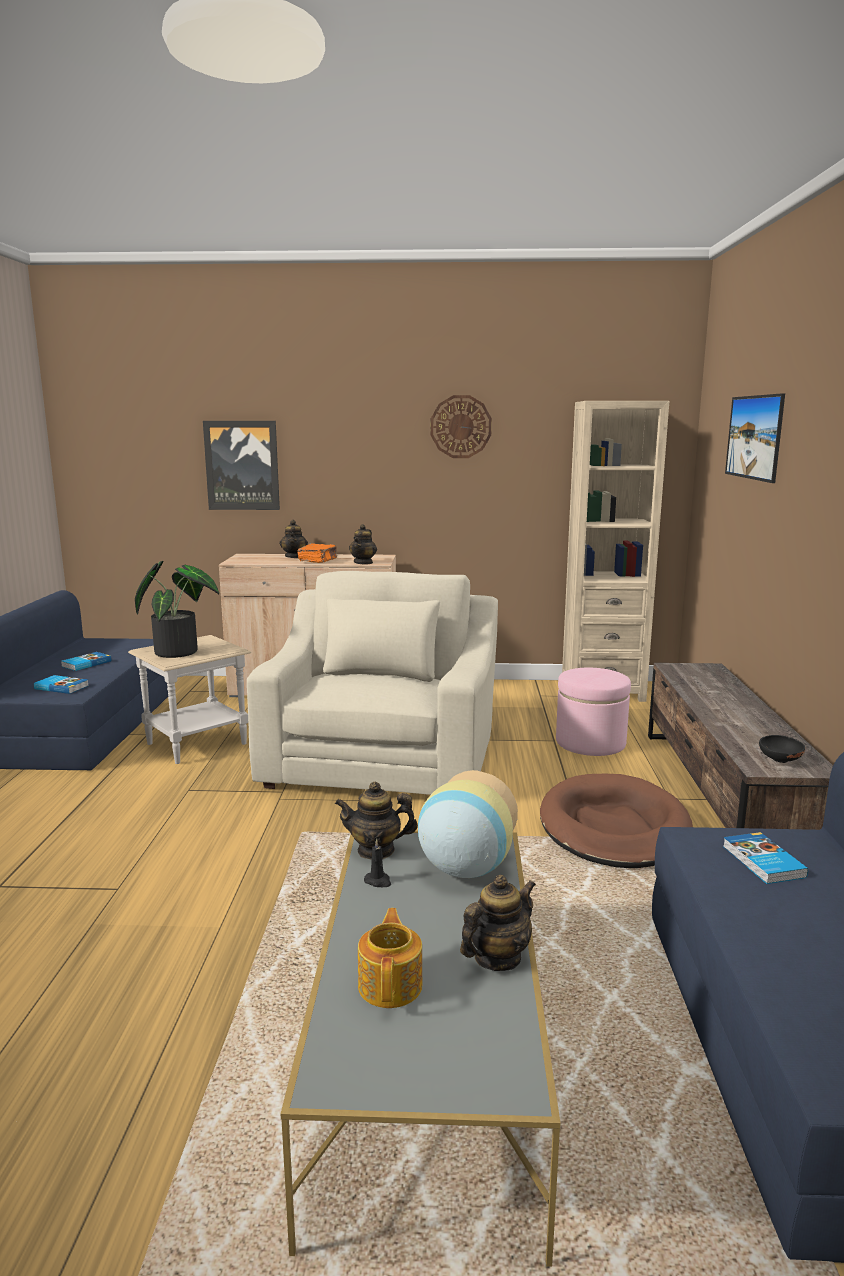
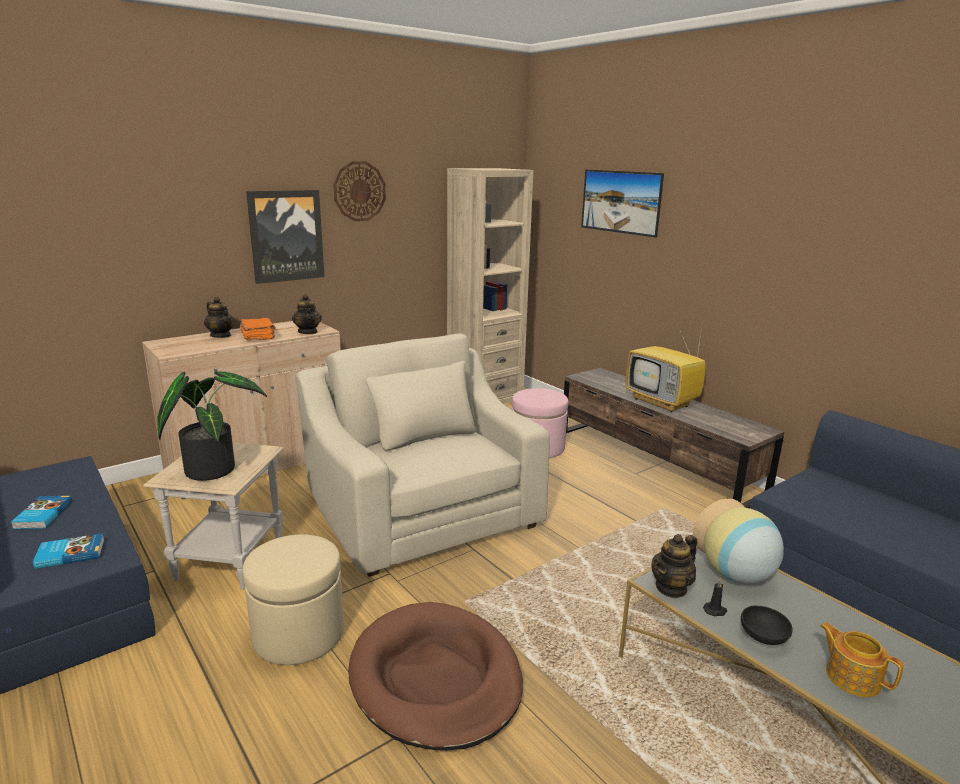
camera: 40 degrees left, 5 degrees up
(162, 803) = (298, 634): none -> beige ottoman
(242, 465) = (137, 241): picture -> picture (286, 236)
(497, 958) = (854, 625): teapot -> none
(614, 827) = (640, 506): brown dog bed -> brown dog bed (435, 679)
(725, 710) = (663, 403): none -> television
(762, 862) = (825, 499): book -> none
(779, 761) = (743, 430): black bowl -> black bowl (763, 639)

